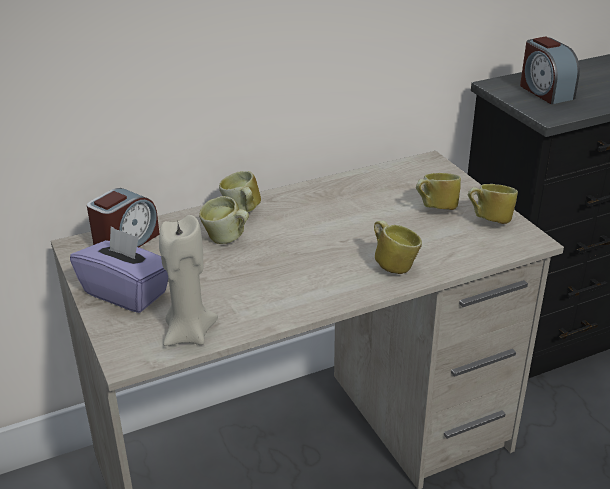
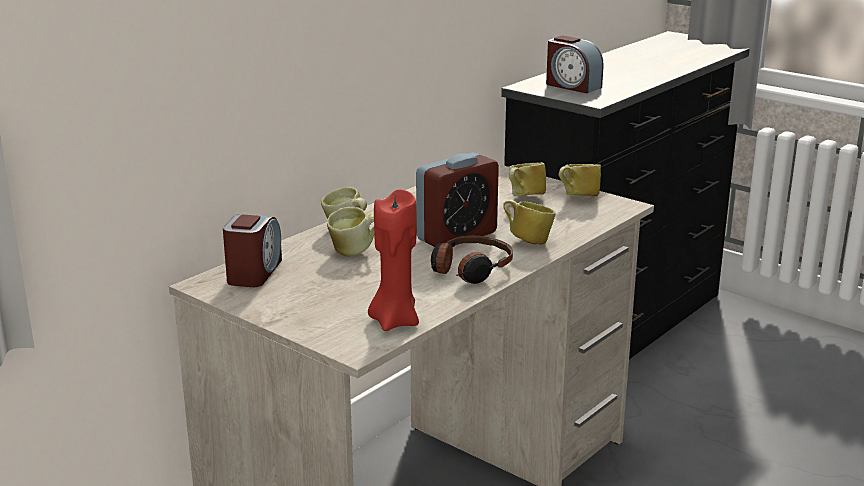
camera: 25 degrees left, 10 degrees down
(126, 292) = (299, 306): purple tissue box -> none
(188, 334) = (394, 321): beige candle -> red candle
(309, 288) = (470, 270): none -> headphones
(332, 242) = (457, 236): none -> alarm clock

